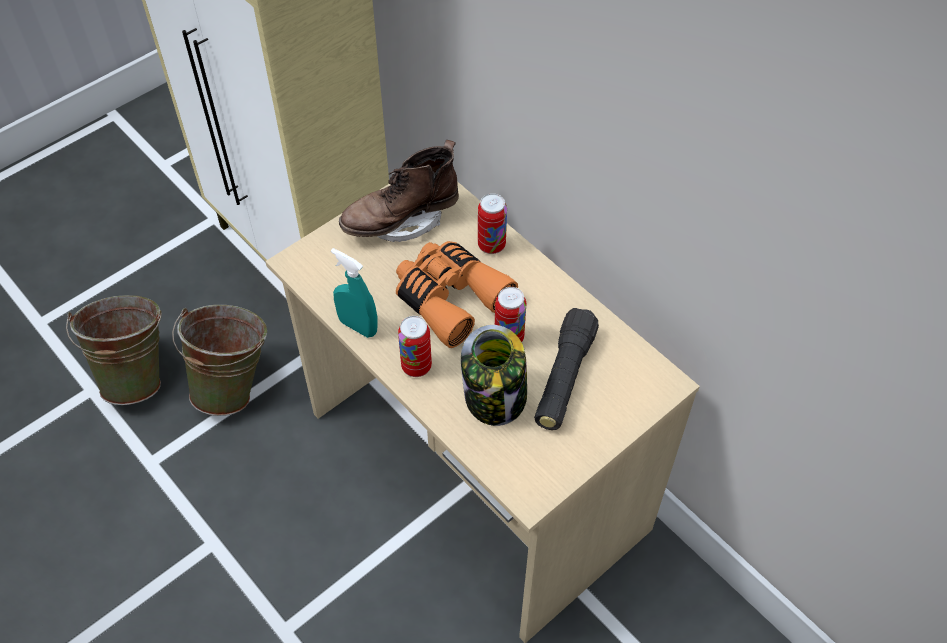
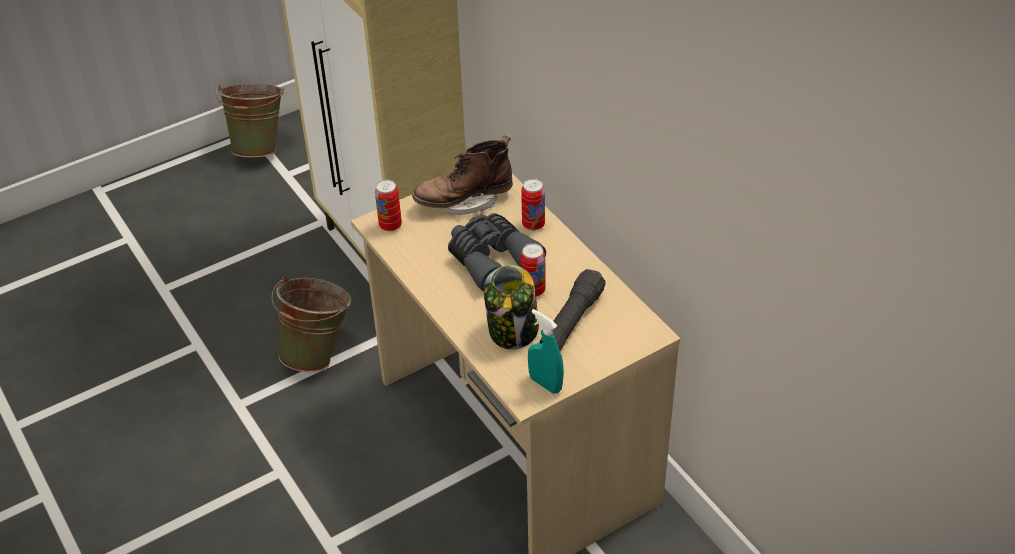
camera: 10 degrees right, 10 degrees down
(138, 374) = (238, 336): green bucket -> green bucket (260, 147)
(358, 326) = (415, 272): turquoise spray bottle -> turquoise spray bottle (545, 384)
(416, 366) = (455, 303): can -> can (390, 225)
(449, 298) = (491, 258): orange binoculars -> grey binoculars

